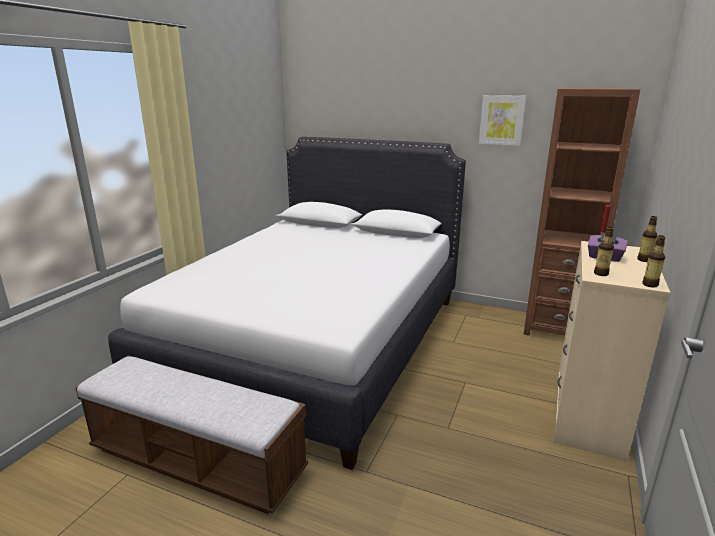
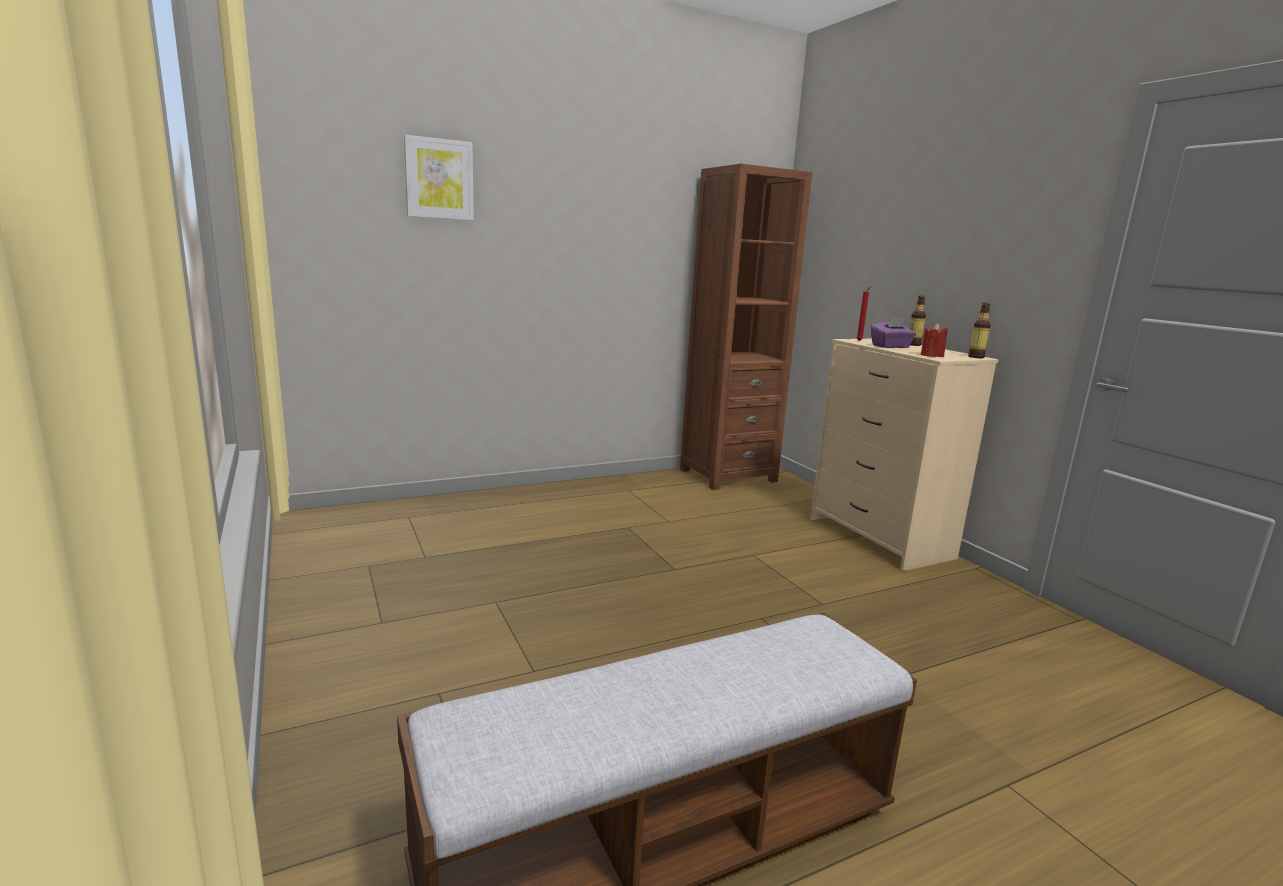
camera: 50 degrees left, 5 degrees down
(316, 341) = (507, 587): white bed -> none
(501, 120) = (636, 208): picture -> picture (439, 179)
(601, 274) = (932, 356): bottle -> red candle

